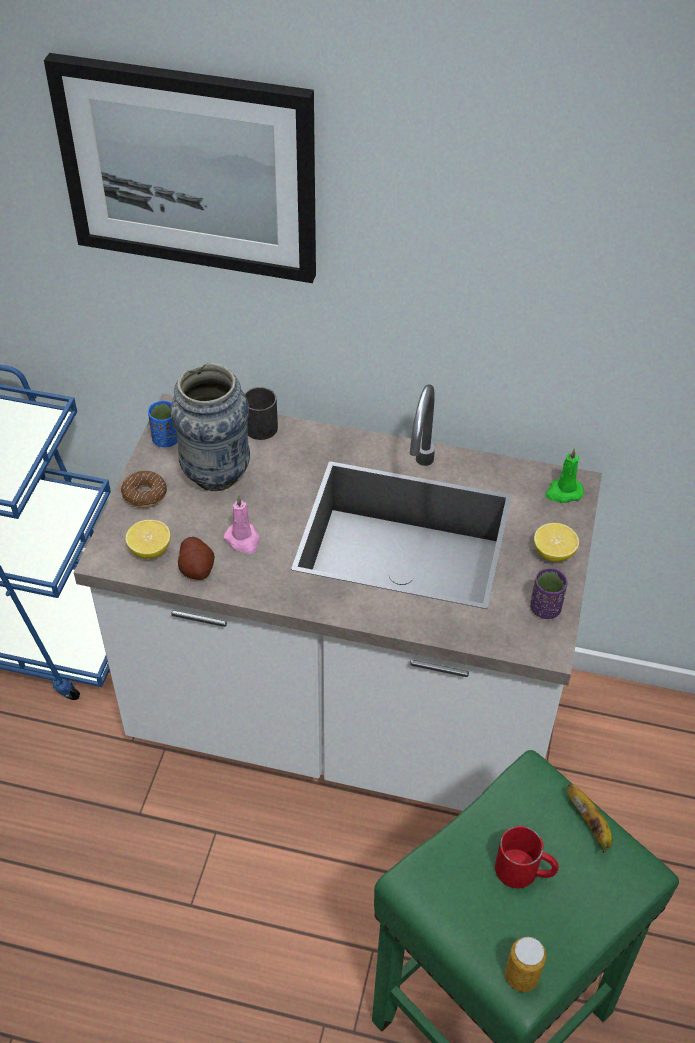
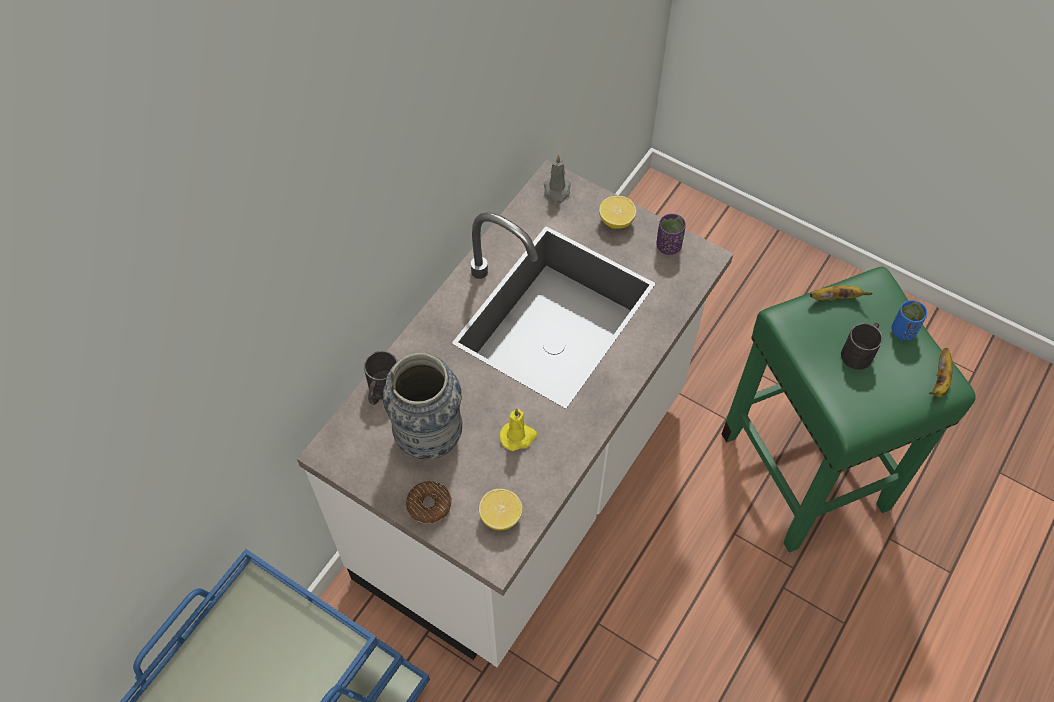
camera: 70 degrees left, 10 degrees up
(166, 439) = (364, 469): blue cup -> blue cup (903, 331)
(189, 169) = (263, 259): picture -> none
(197, 568) = (537, 482): potato -> none
(243, 540) = (518, 436): pink candle -> yellow candle
(521, 976) = (939, 381): can -> banana
(525, 871) = (860, 351): red mug -> black mug
(563, 492) = (557, 191): green candle -> grey candle

